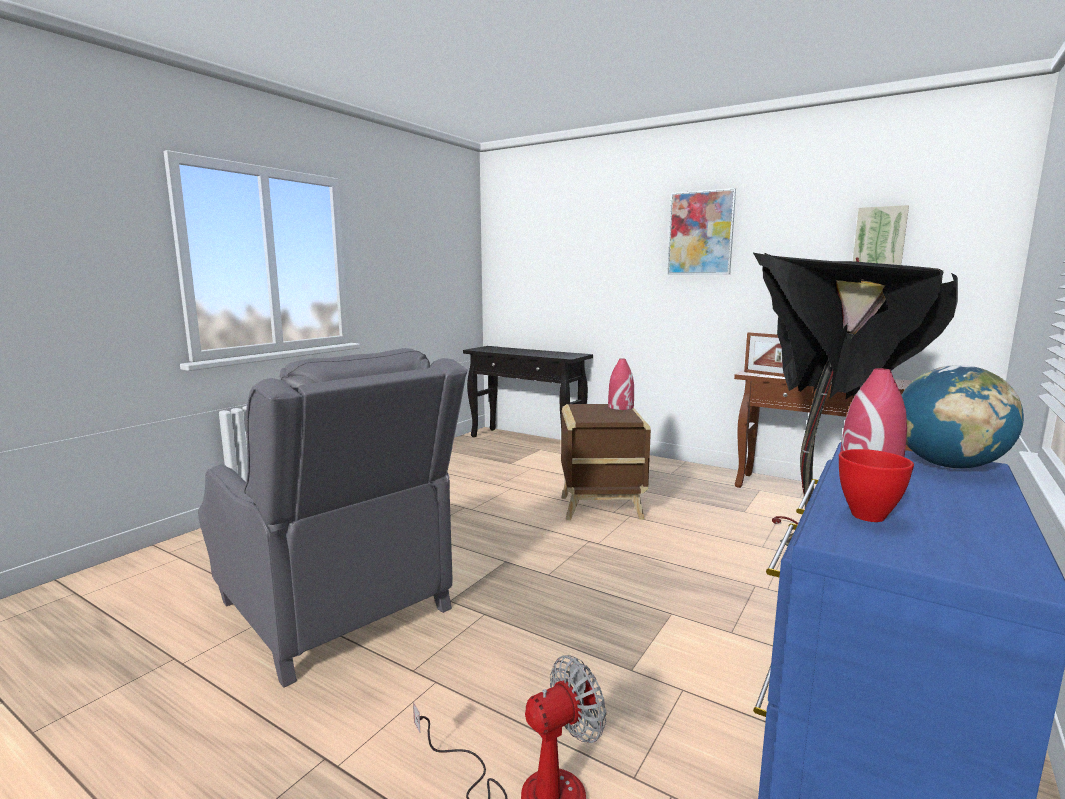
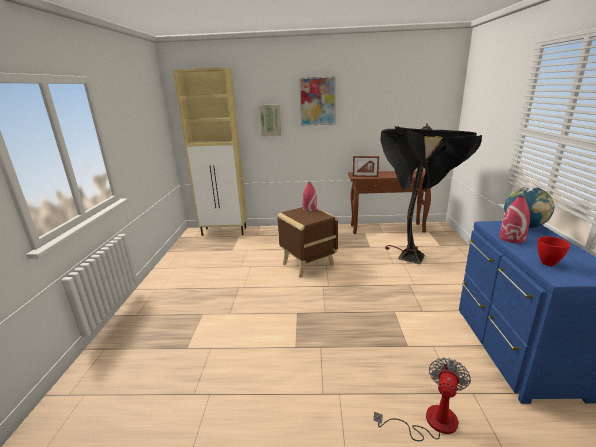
camera: 30 degrees left, 10 degrees up
(338, 609) = (243, 380): grey armchair -> none
(527, 441) = (225, 231): black console table -> beige cabinet
(879, 240) = (405, 104): picture -> picture (270, 120)

